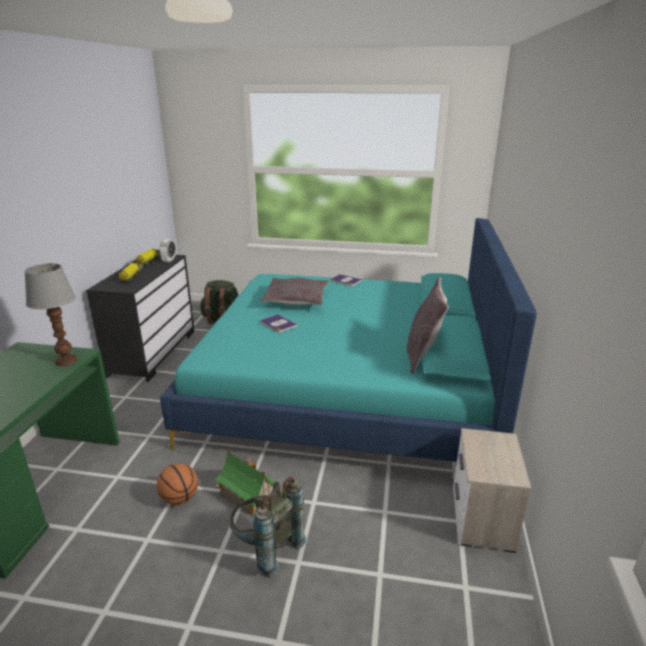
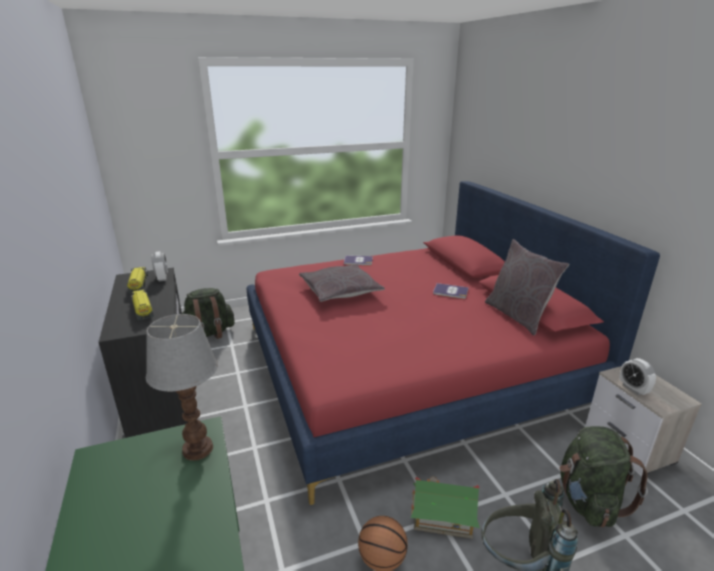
camera: 30 degrees left, 0 degrees up
(278, 324) = (357, 321): book -> book (450, 291)
(347, 385) = (407, 365): turquoise bed -> red bed
(379, 538) = (588, 500): none -> green backpack
(473, 451) = (633, 389): none -> alarm clock

